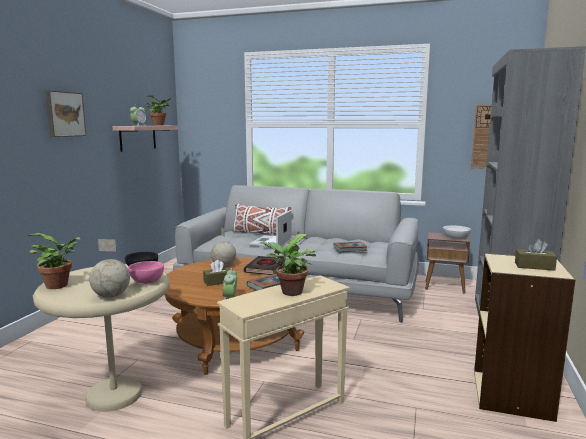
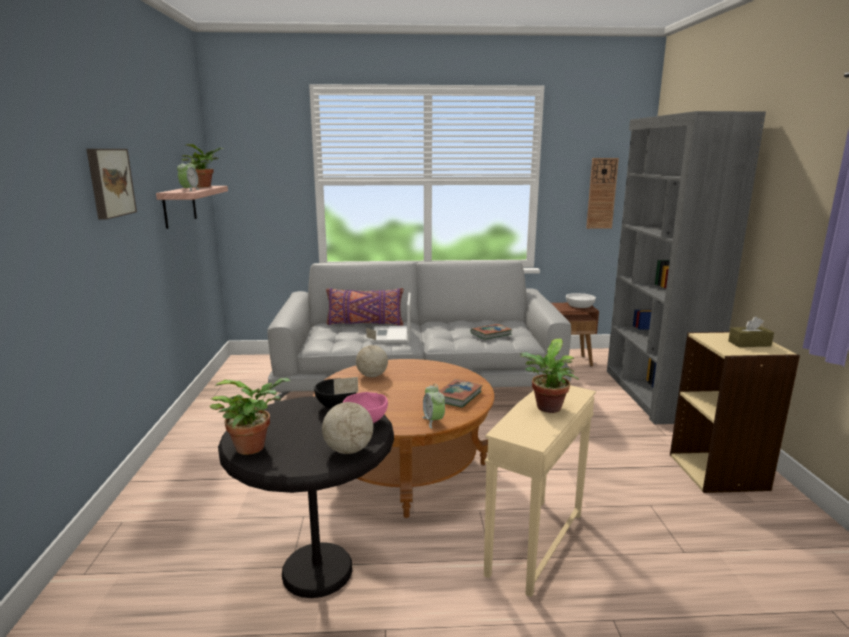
camera: 20 degrees left, 5 degrees up
(114, 395) = (317, 571): beige side table -> black side table
(218, 282) = (391, 400): brown tissue box -> none
(260, 233) = (365, 323): white pillow -> purple pillow
(266, 269) = (427, 373): black book -> none

